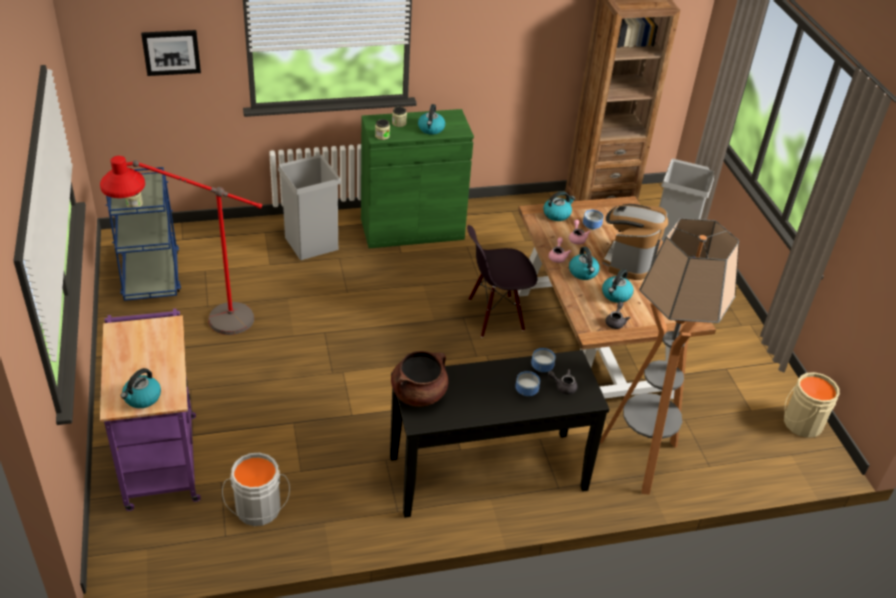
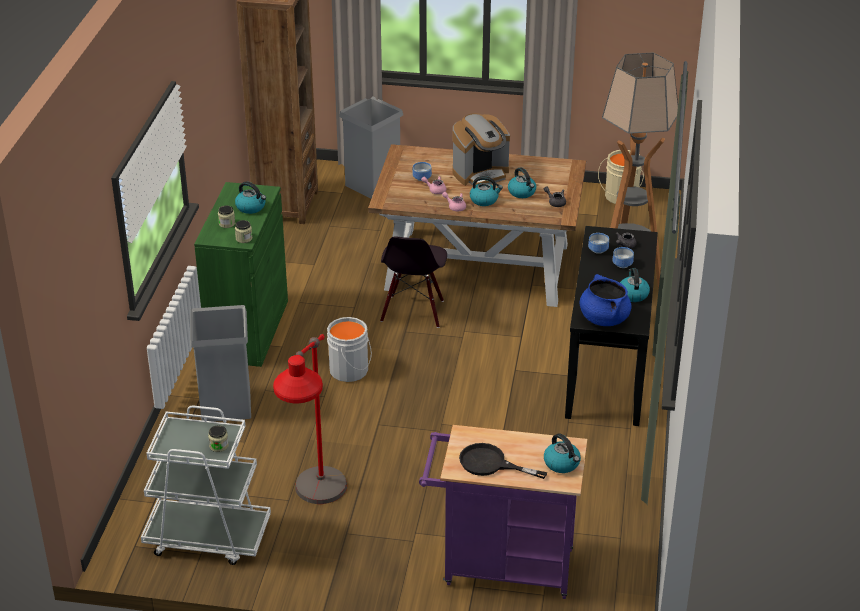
camera: 65 degrees left, 5 degrees down
(130, 350) = (490, 464): none -> black frying pan
(151, 275) = (207, 537): blue cart -> white cart
(171, 52) = (94, 294): picture -> none
(258, 510) = (597, 512): grey bucket -> grey bucket (351, 370)
(419, 394) = (603, 318): brown cooking pot -> blue cooking pot
(557, 214) = (394, 190): kettle -> kettle (632, 294)
(628, 261) = (481, 174): coffee machine -> coffee machine turned 75 degrees counterclockwise

